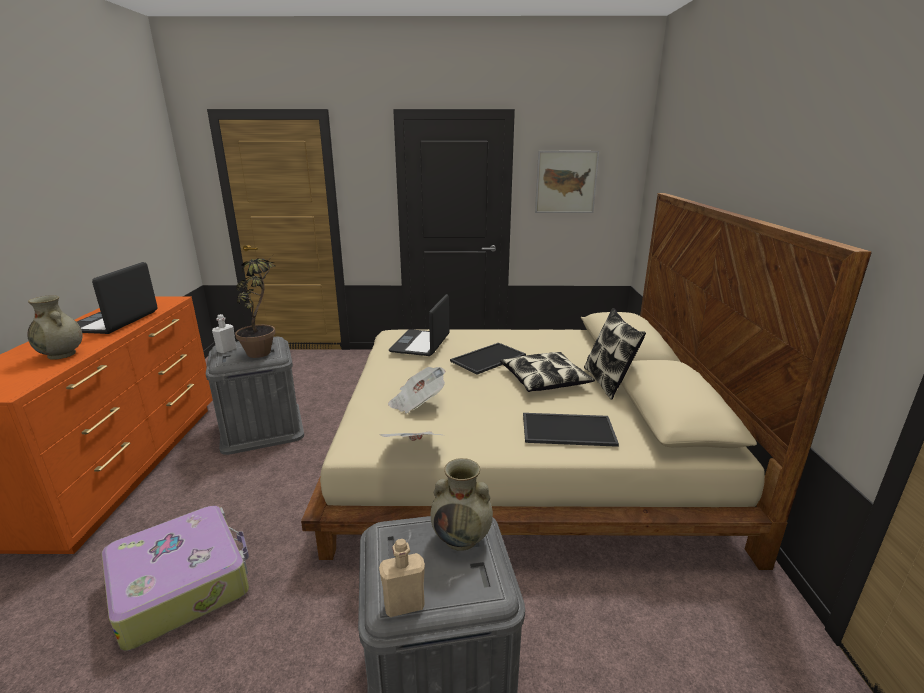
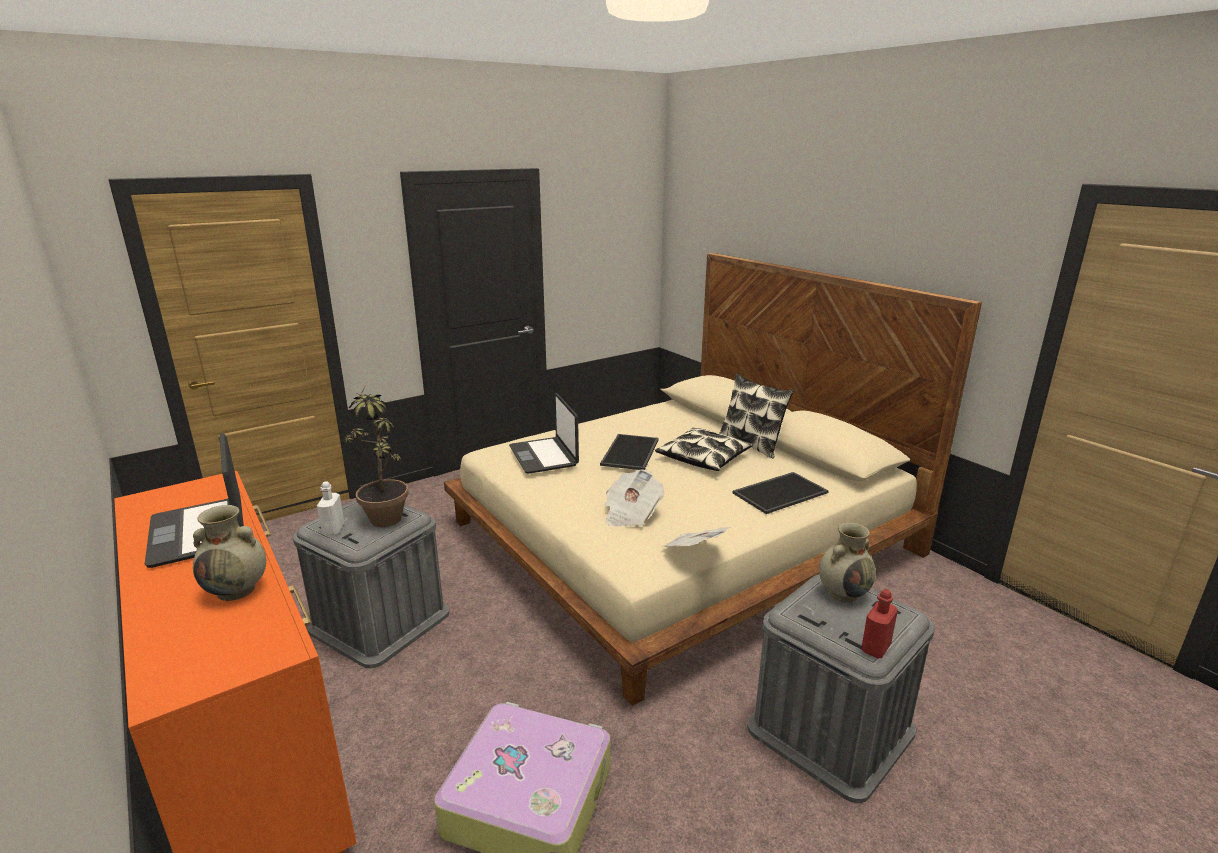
camera: 35 degrees left, 0 degrees up
(404, 605) = (875, 648): beige bottle -> red bottle
(566, 182) = (594, 246): picture -> none

